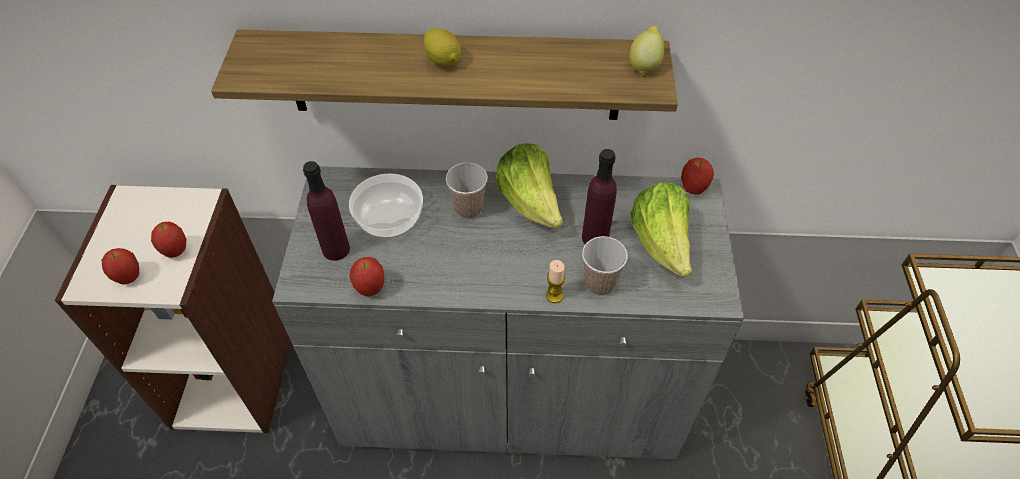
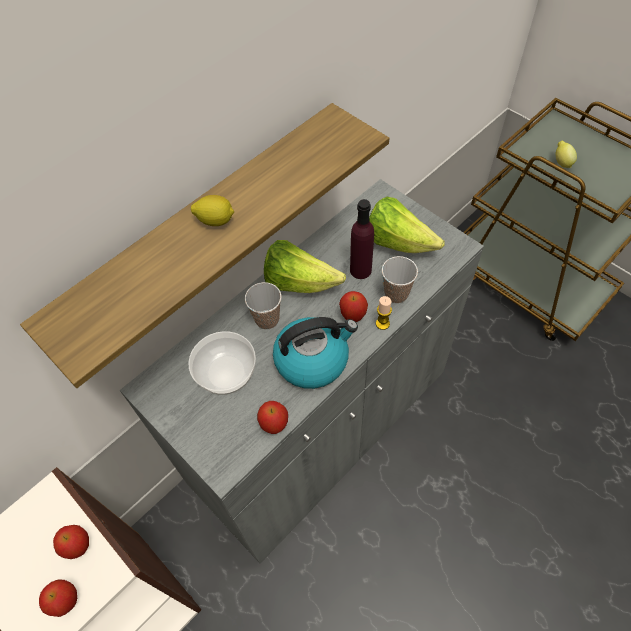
camera: 45 degrees left, 5 degrees up
(336, 249) = (217, 424): purple bottle -> none
(461, 269) = (313, 359): none -> kettle
(644, 65) = (341, 128): lemon -> lemon (561, 162)
(693, 189) = (375, 196): apple -> apple (353, 316)

